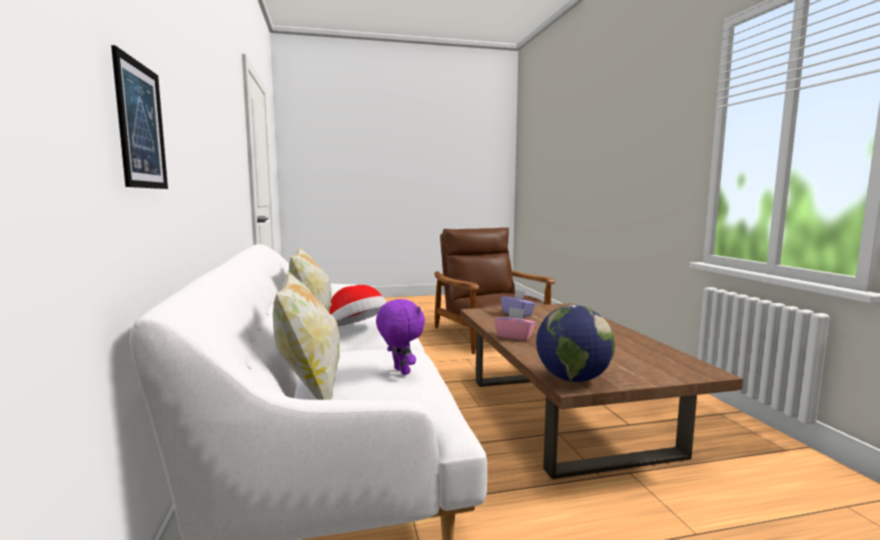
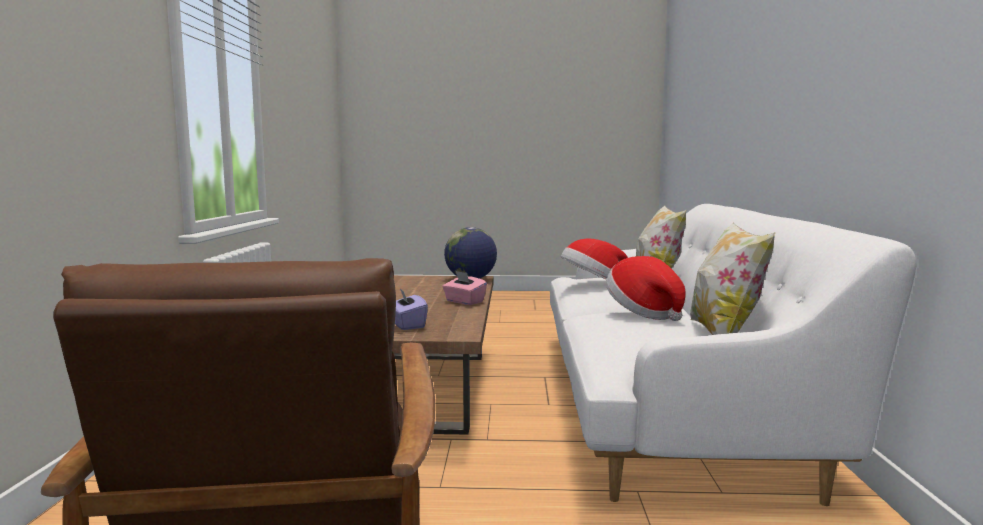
camera: 165 degrees left, 0 degrees up
(141, 126) = (738, 112): picture -> none
(400, 371) = (592, 284): purple plush toy -> hat

